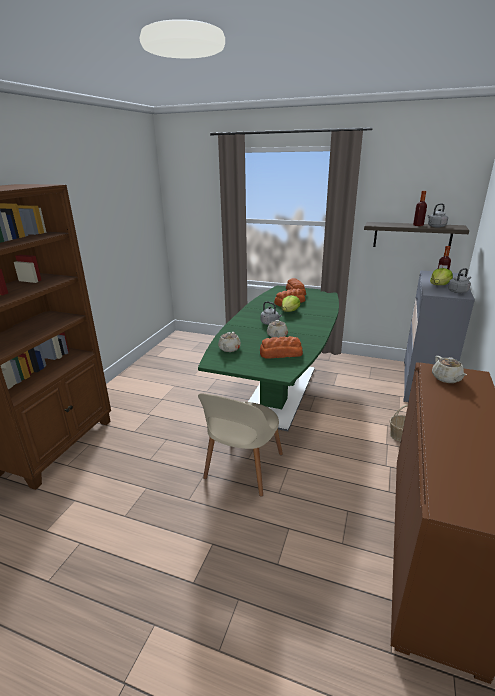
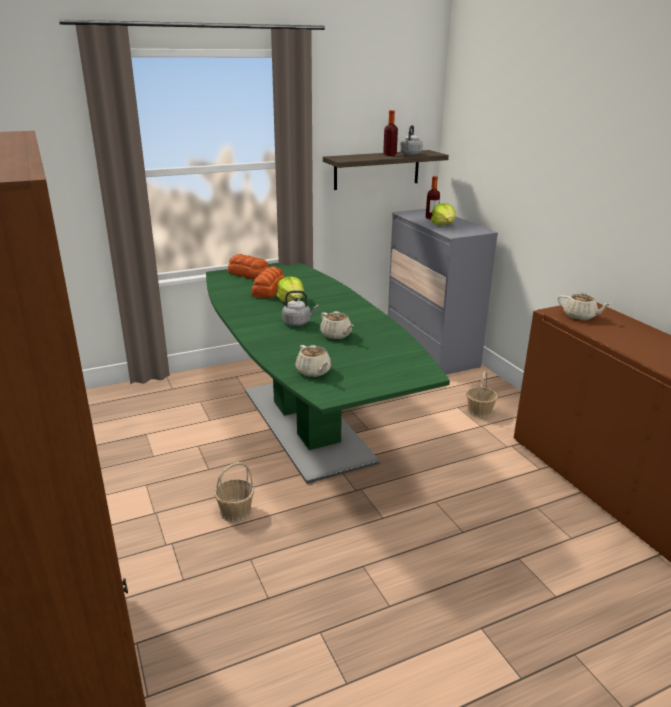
camera: 45 degrees left, 0 degrees up
(190, 415) = (235, 511): none -> basket
(242, 468) = (393, 532): beige chair -> none
(280, 353) = (379, 353): bread -> none
(458, 291) = (470, 227): grey kettle -> none

